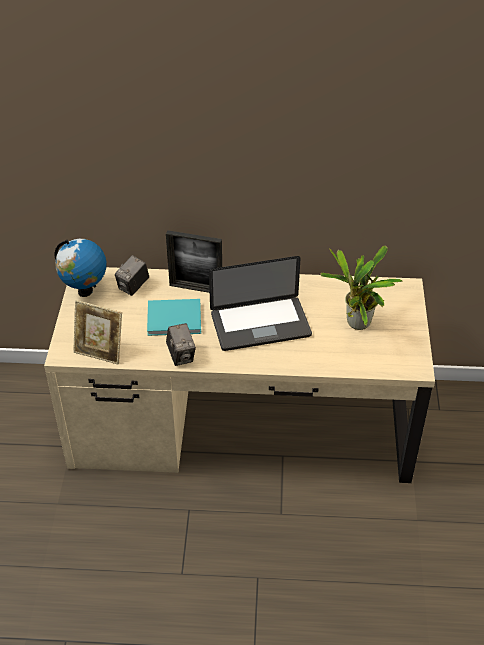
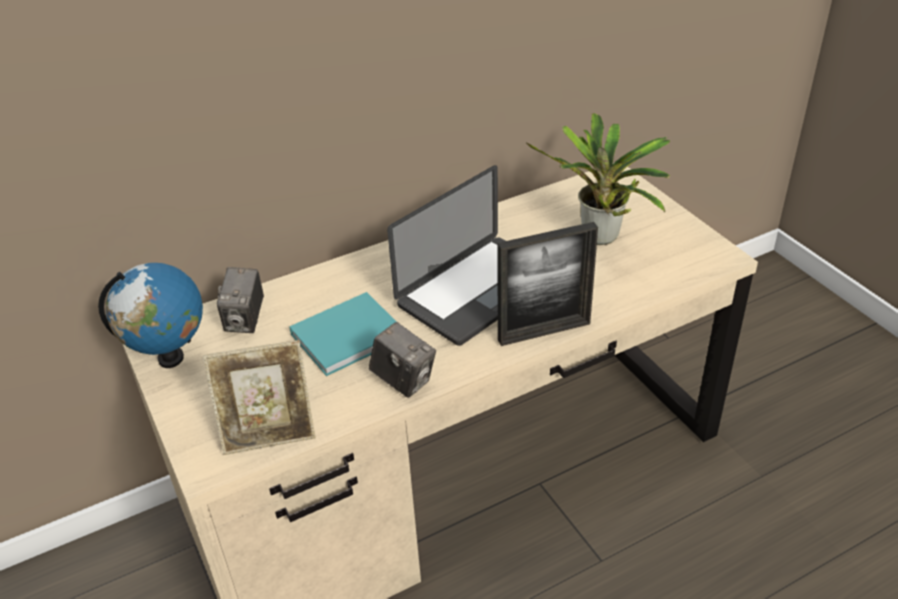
camera: 30 degrees left, 5 degrees down
(196, 288) = (343, 284): picture frame -> picture frame (544, 332)

